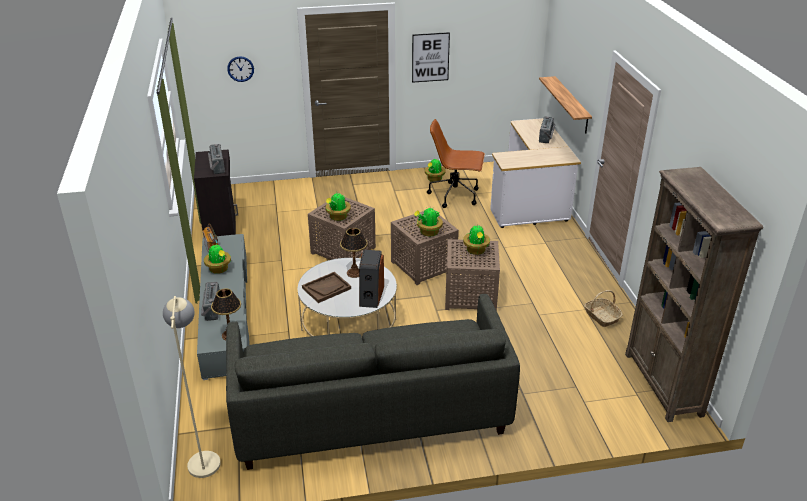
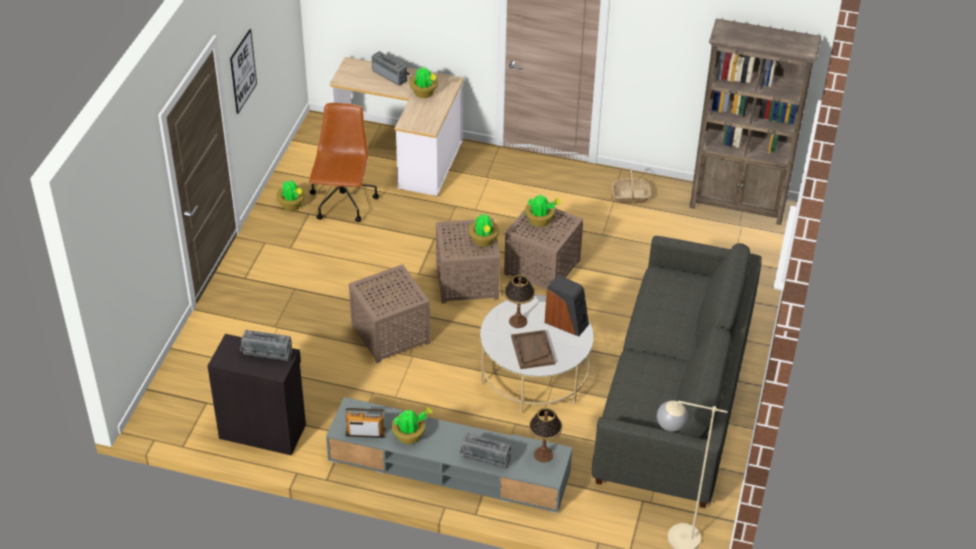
camera: 65 degrees left, 10 degrees up
(240, 69) = (134, 237): wall clock -> none
(338, 217) = (402, 299): potted plant -> potted plant (424, 93)
(455, 195) = (343, 203): brown office chair -> brown office chair turned 150 degrees clockwise
(571, 105) = (409, 27): shelf -> none

